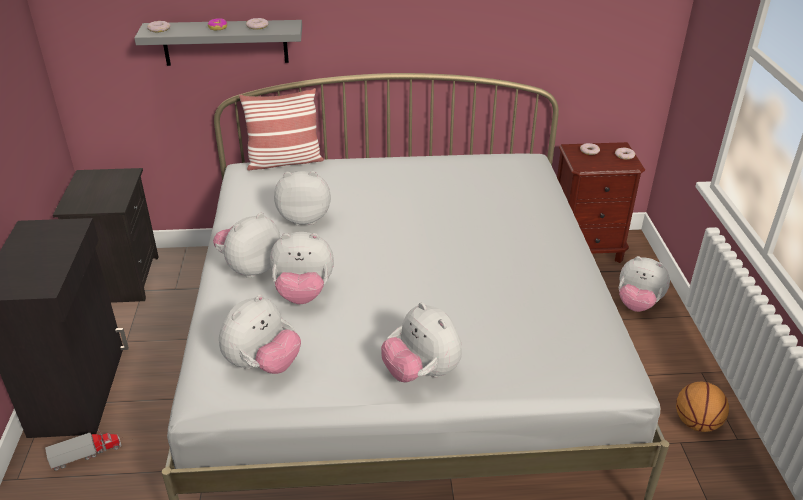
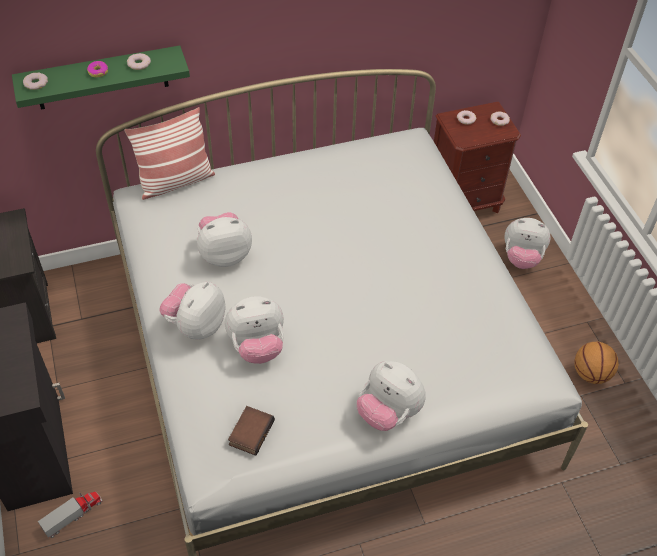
camera: 15 degrees left, 15 degrees up
(225, 42) = (101, 78): grey shelf -> green shelf
(263, 364) = (250, 432): plush toy -> book

